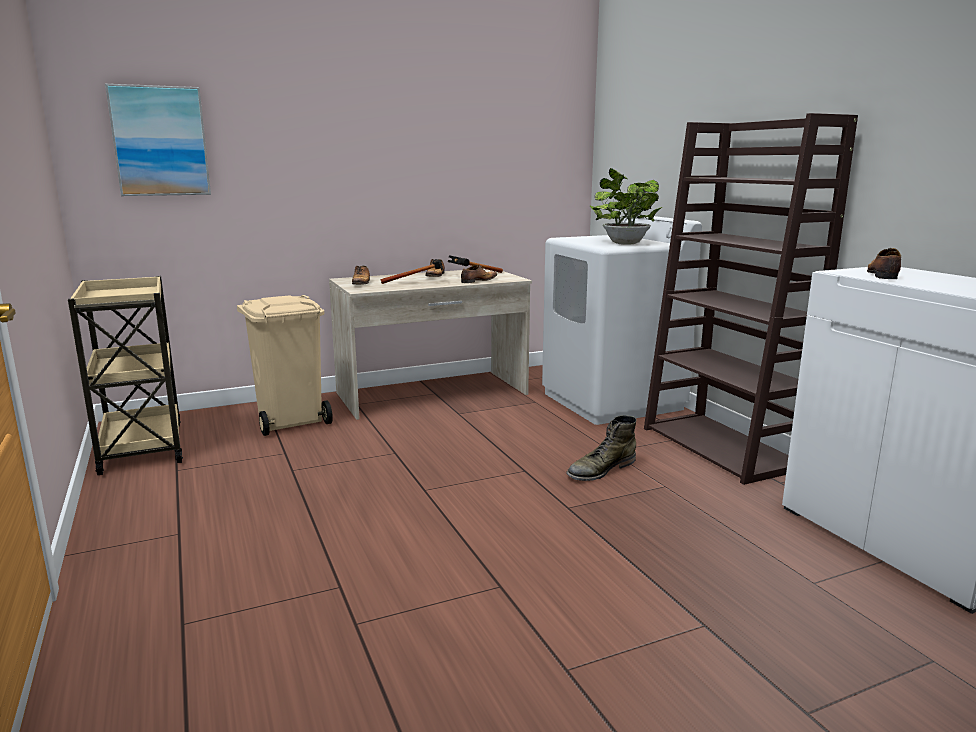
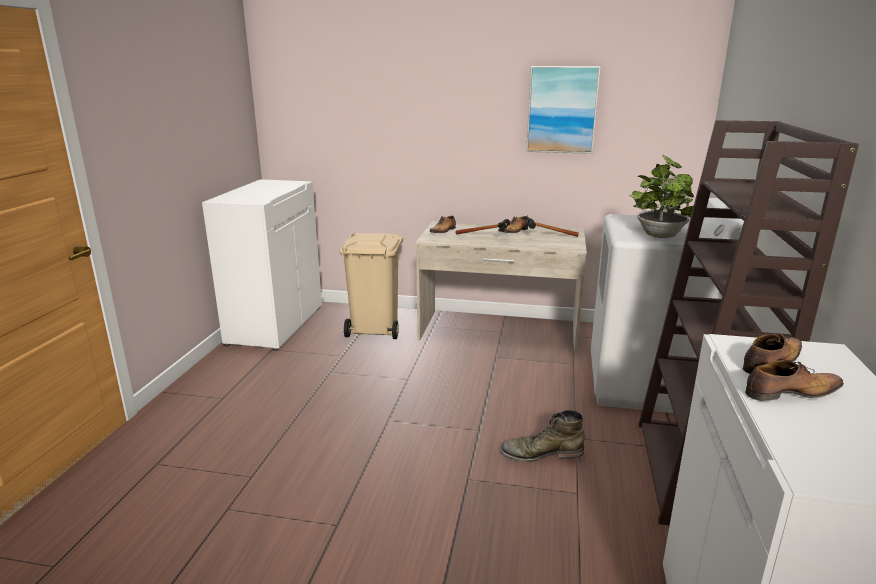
camera: 35 degrees right, 5 degrees up
(142, 446) = (275, 324): beige cart -> white cabinet
(160, 141) = (318, 109): picture -> picture (562, 110)
(478, 281) = (536, 244): shoe -> shoe (789, 393)

